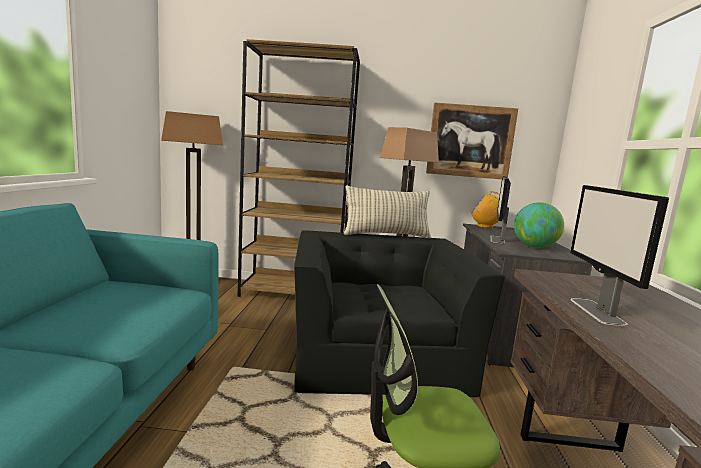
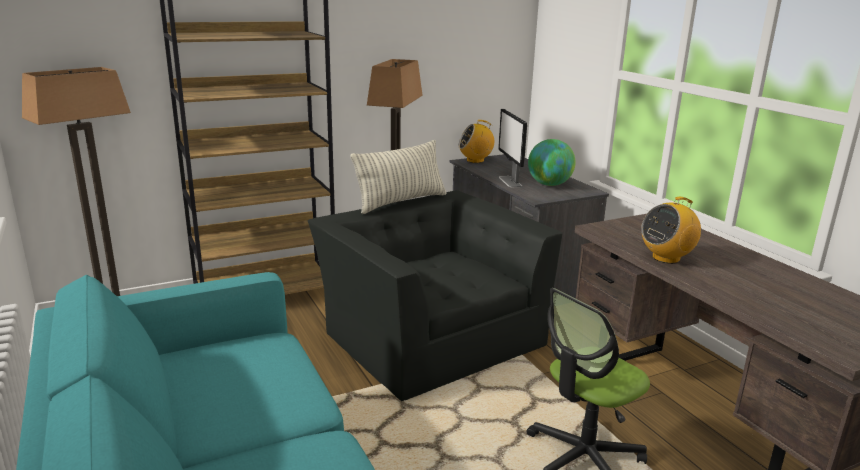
camera: 30 degrees left, 10 degrees up
(470, 141) = (445, 61): picture -> none
(597, 311) = (666, 258): monitor -> radio

